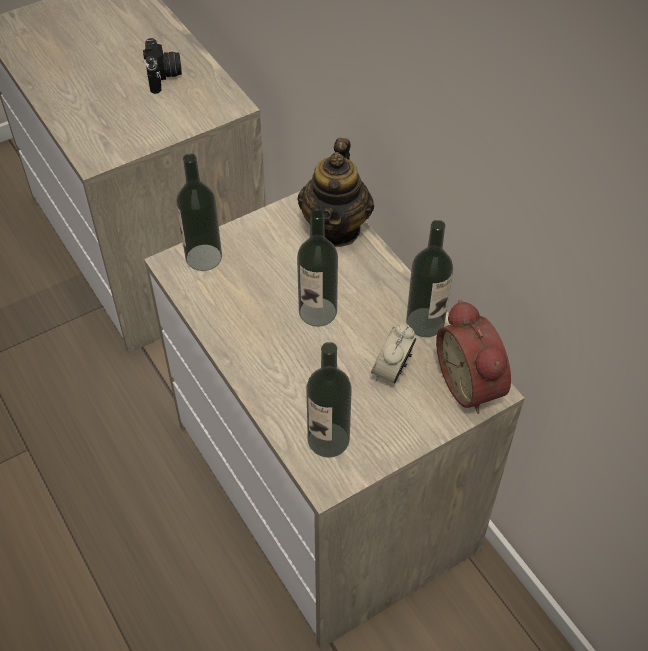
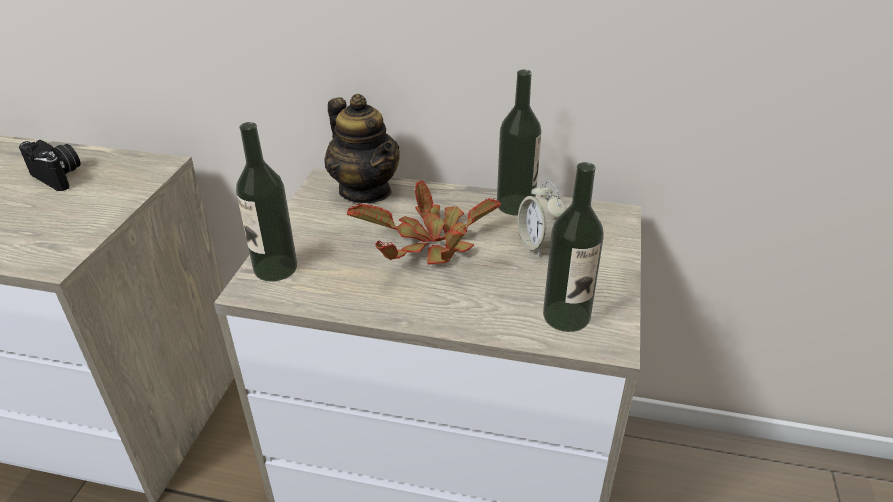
camera: 45 degrees left, 15 degrees down
(317, 312) = (429, 245): bottle -> potted plant
(472, 384) = (601, 218): alarm clock -> none

